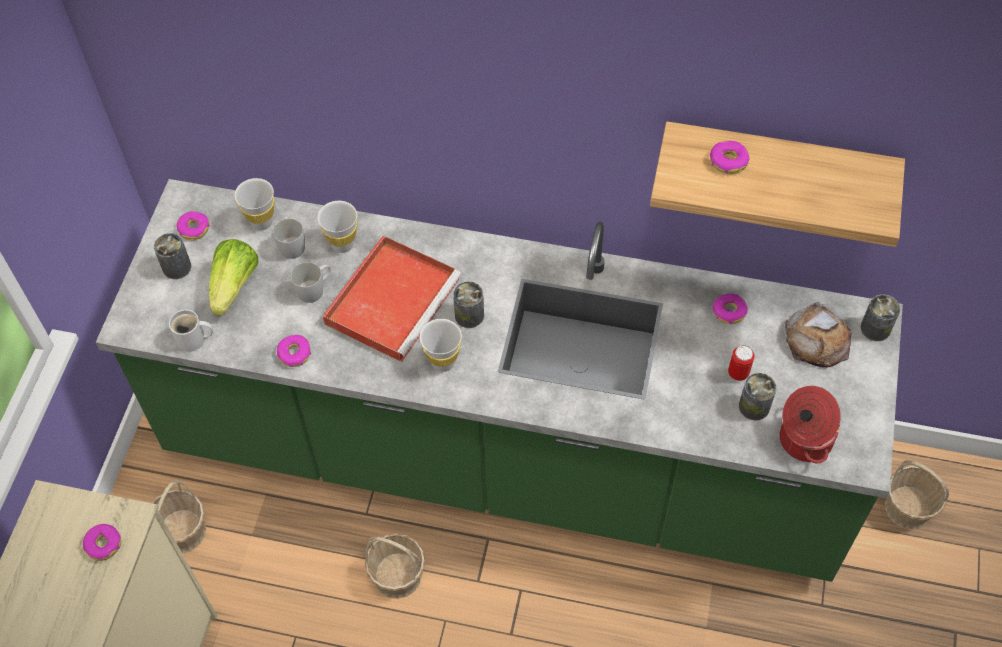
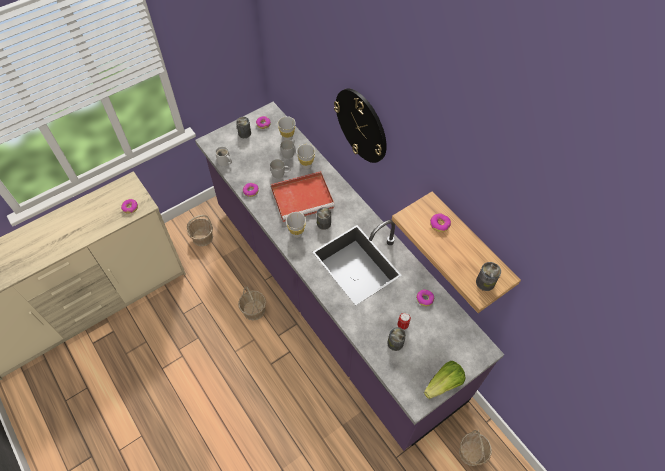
camera: 40 degrees right, 0 degrees up
(234, 286) = (256, 153): lettuce -> lettuce (443, 384)
(451, 96) = (361, 125): none -> wall clock
(504, 456) = (331, 299): green counter -> purple counter
(803, 439) = (401, 372): cooking pot -> none
(817, 340) = (450, 339): bread -> none
(875, 328) = (480, 354): can -> can (485, 282)

